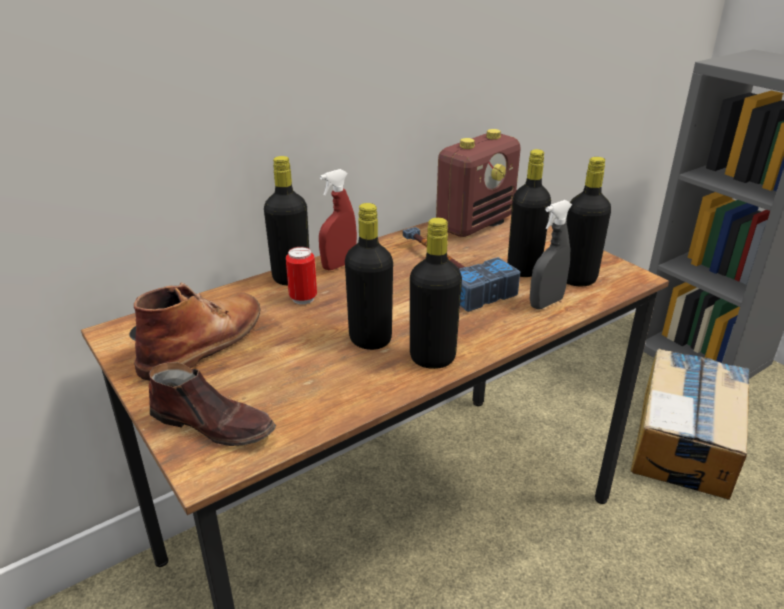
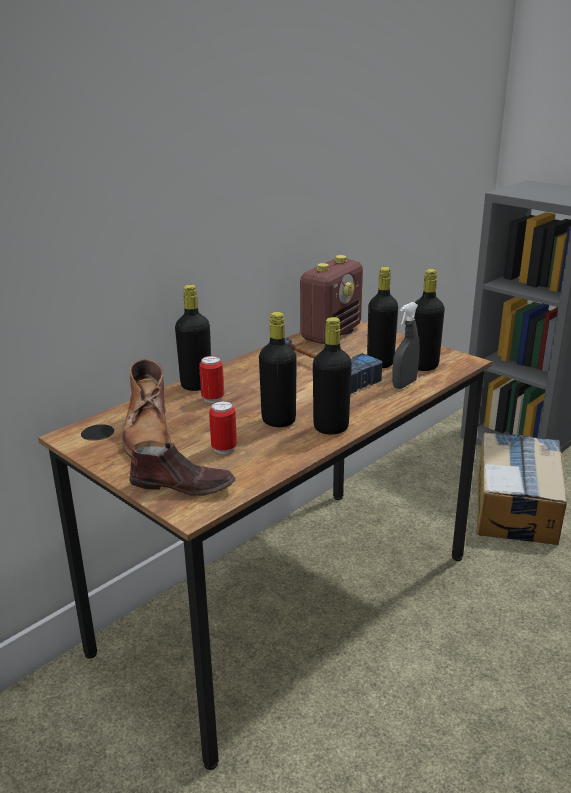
camera: 10 degrees left, 5 degrees down
(205, 340) = (148, 434): brown boot -> brown boot turned 150 degrees clockwise
(287, 373) = (224, 448): none -> can
(339, 265) = (231, 372): red spray bottle -> none

